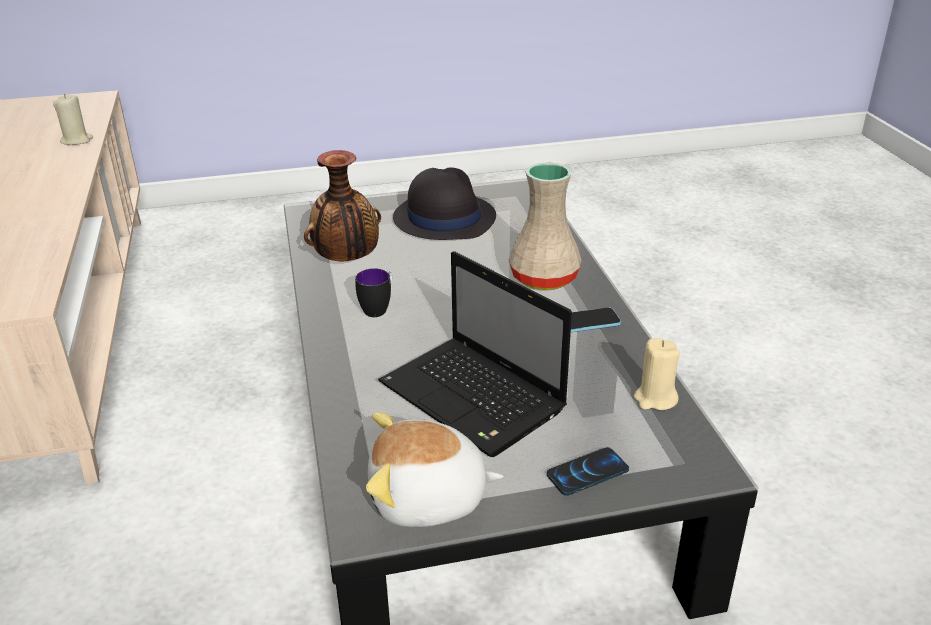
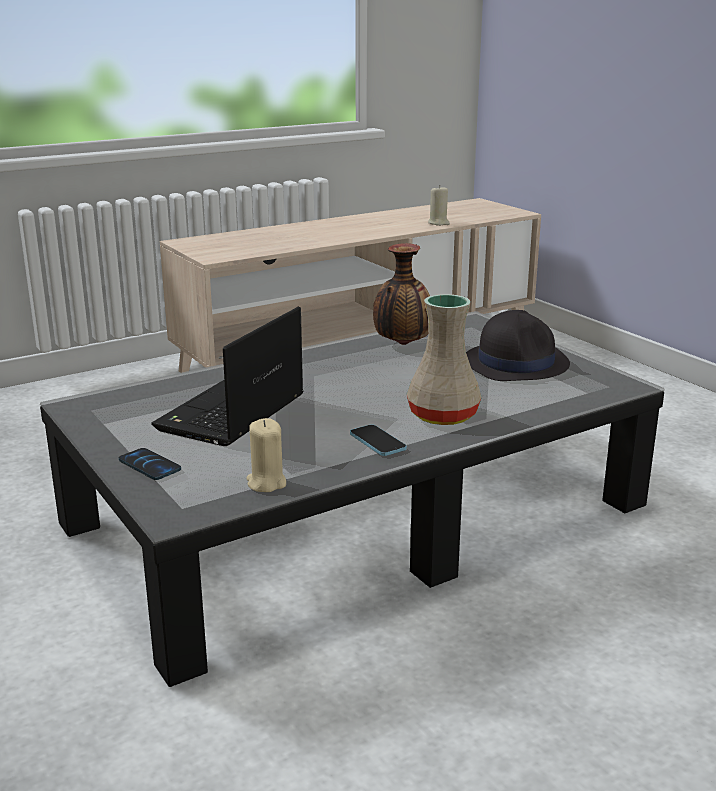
camera: 70 degrees right, 10 degrees down
(379, 308) = (337, 365): mug -> none
(428, 499) = (104, 417): plush toy -> none

